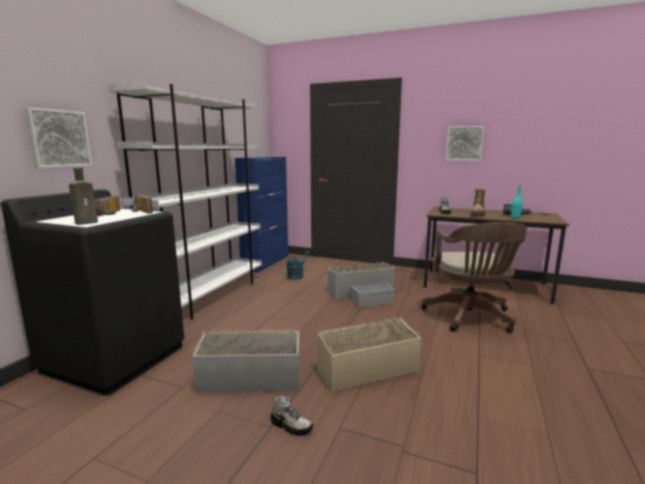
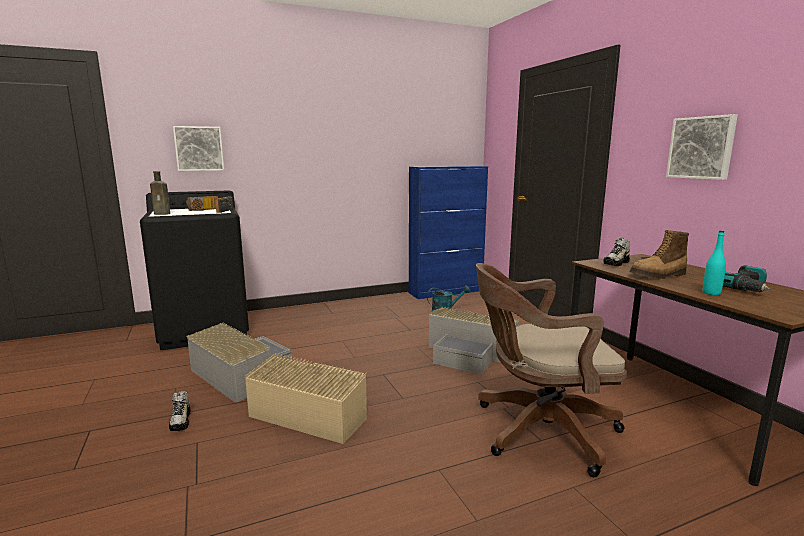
camera: 45 degrees right, 0 degrees up
(209, 296) = (337, 308): white bookcase -> none
(470, 317) = (538, 430): brown office chair -> brown office chair turned 45 degrees clockwise

